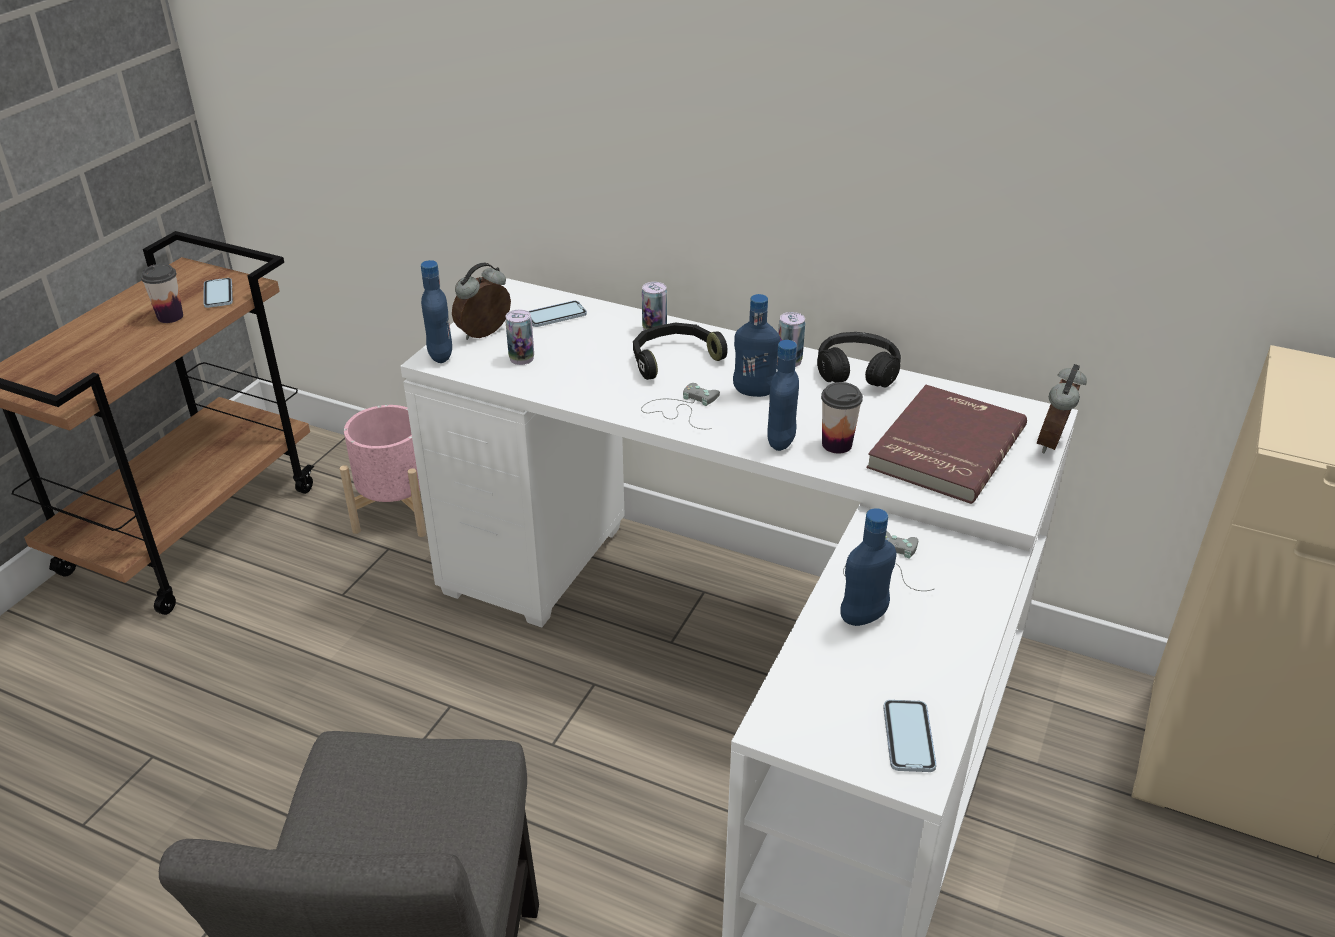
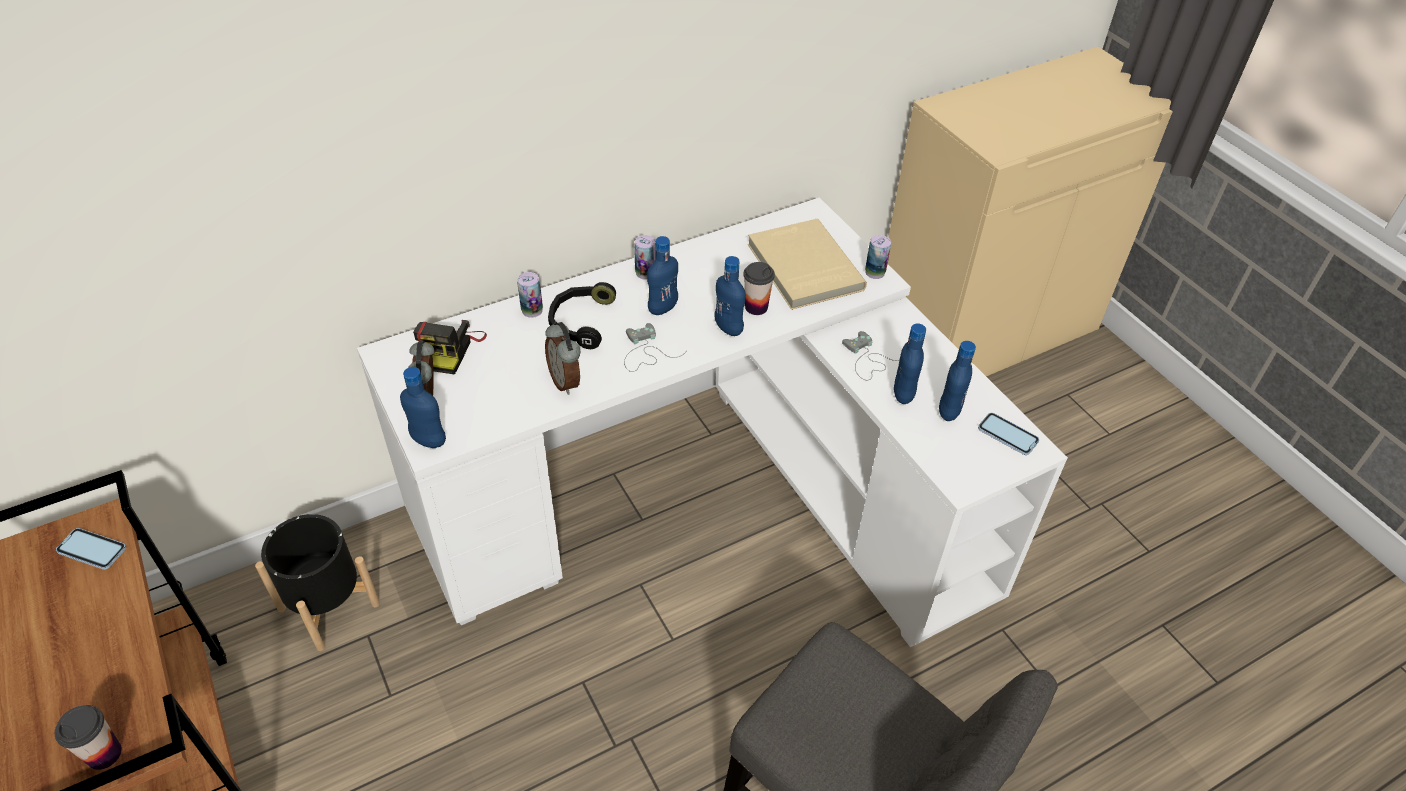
camera: 55 degrees left, 10 degrees up
(170, 317) = (86, 604): cup -> cup (104, 754)
(397, 512) = (328, 606): pink planter -> black planter
(521, 358) = (488, 398): can -> can (875, 272)
(555, 316) = (450, 350): phone -> camera
(857, 371) = (689, 252): black headphones -> none
(883, 667) = (949, 411): none -> blue bottle
(943, 447) = (802, 267): red book -> beige book
(1054, 443) = (841, 226): alarm clock -> alarm clock (566, 381)

